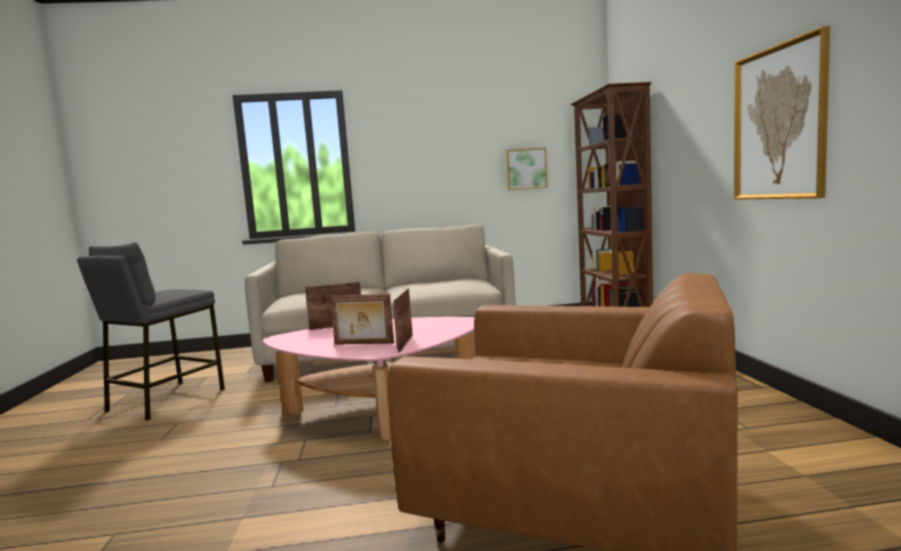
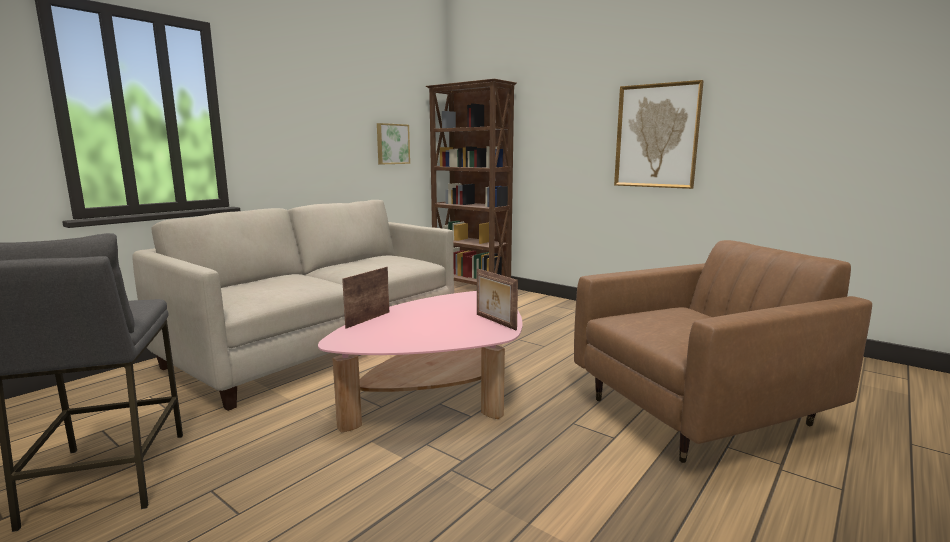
camera: 45 degrees left, 5 degrees up
(363, 344) = (458, 329): picture frame -> none

